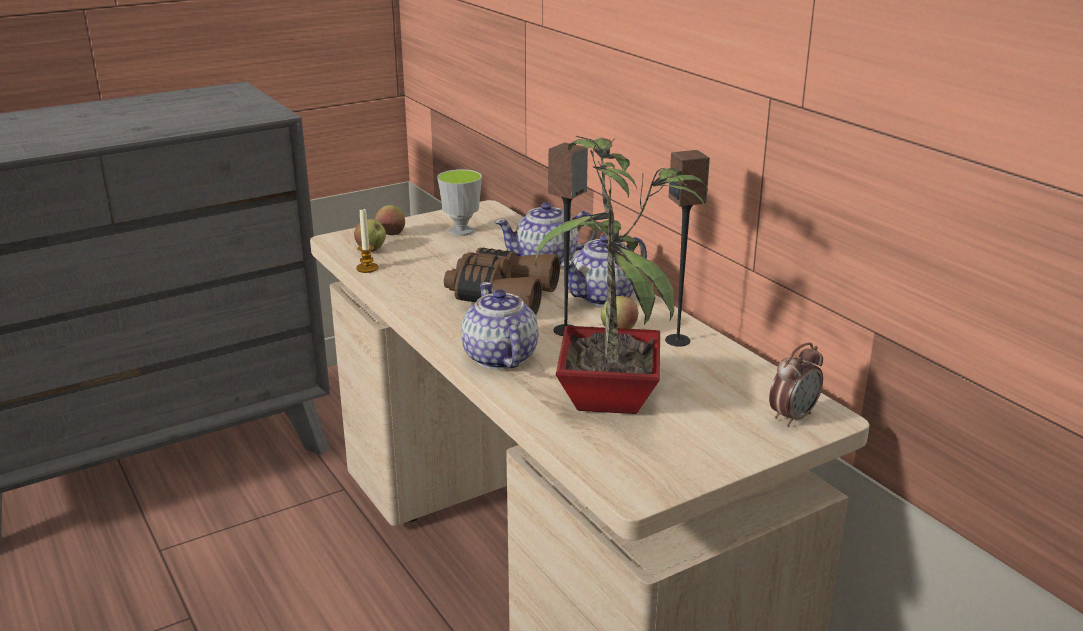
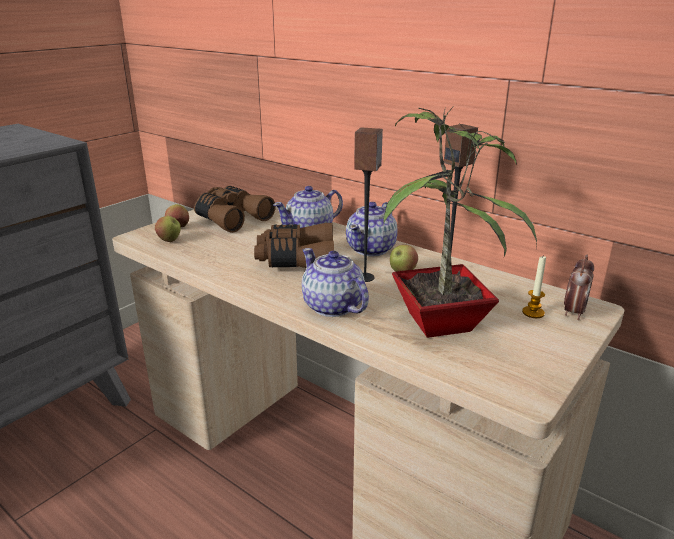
camera: 20 degrees left, 0 degrees up
(367, 268) = (175, 255): candle -> candle (533, 313)
(461, 231) = (231, 218): cup -> brown binoculars

